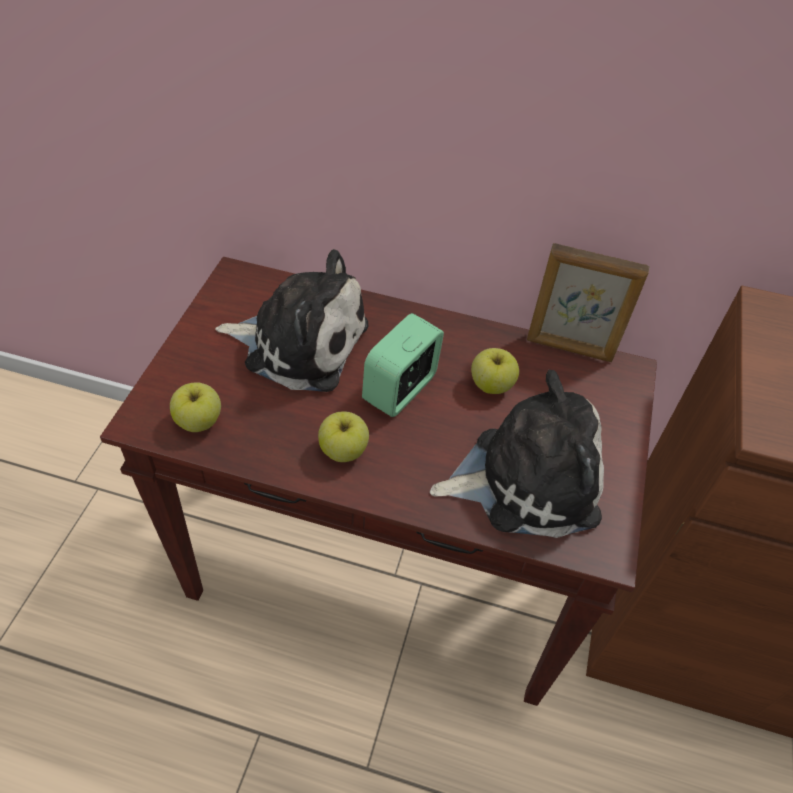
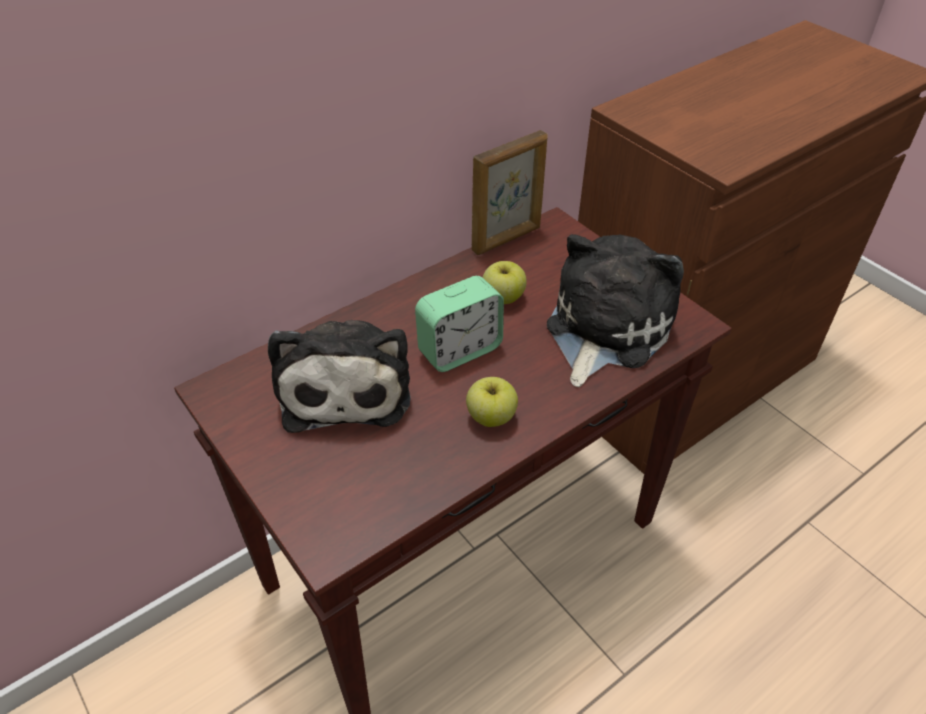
camera: 50 degrees left, 5 degrees down
(199, 421) = (370, 501): apple -> none
(300, 342) = (345, 386): plush toy -> plush toy turned 120 degrees clockwise
(400, 390) = (460, 350): alarm clock -> alarm clock turned 105 degrees counterclockwise

